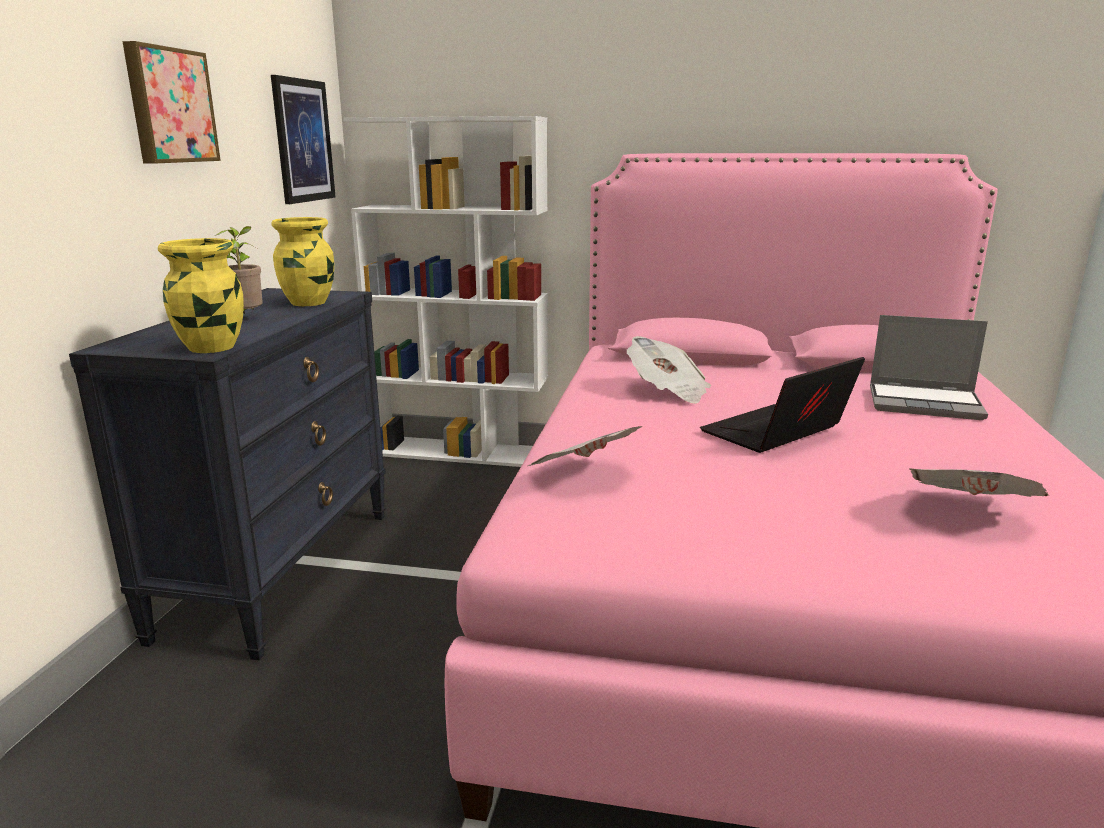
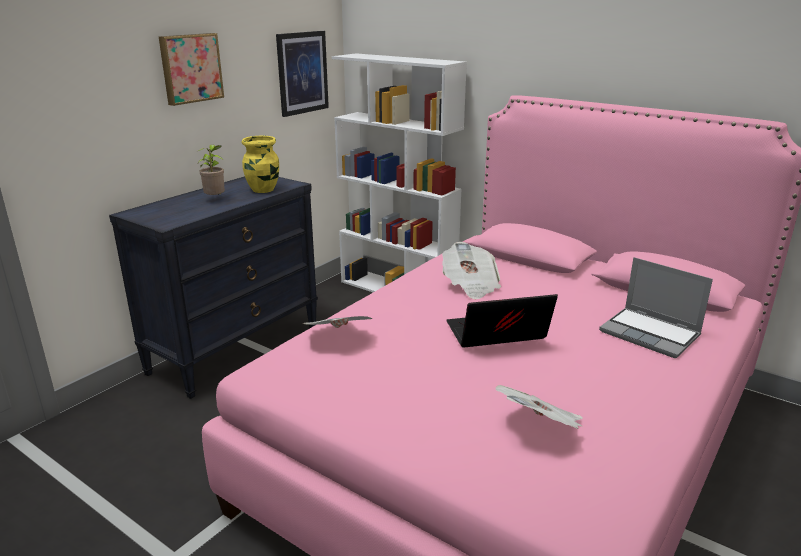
camera: 25 degrees right, 5 degrees up
(211, 348) = (172, 222): yellow vase -> none

